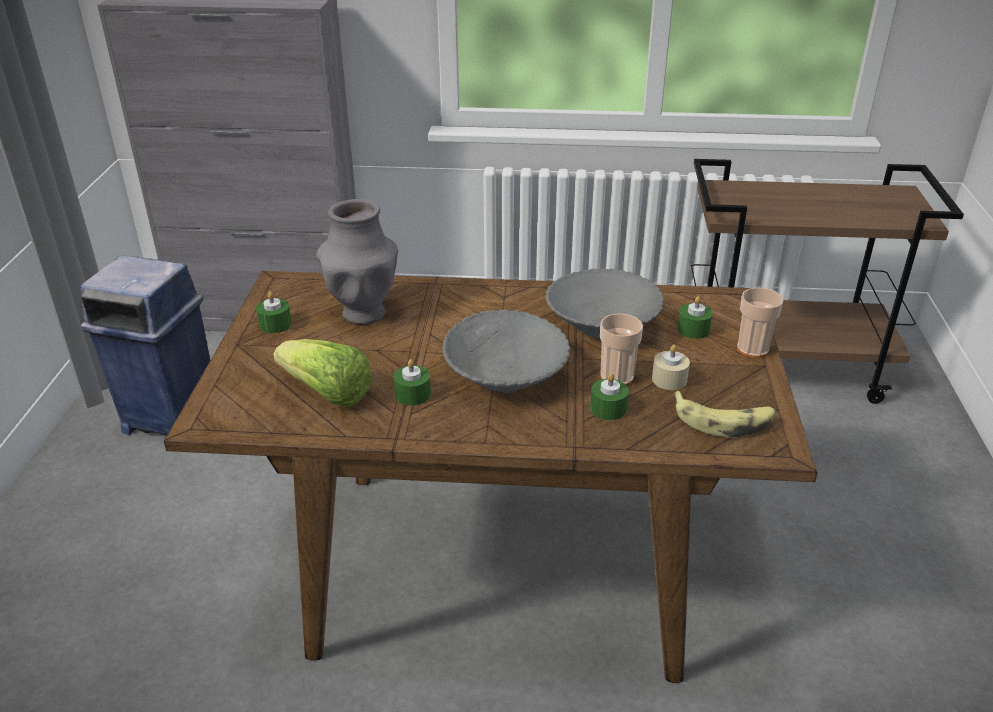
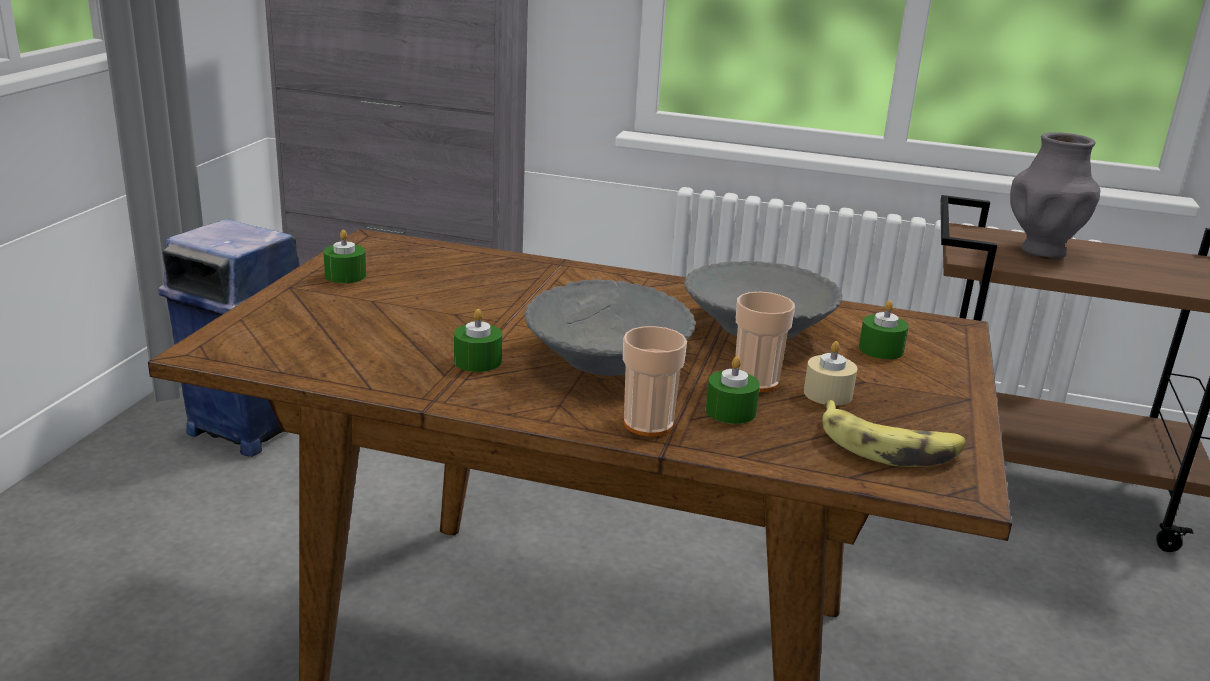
camera: 10 degrees right, 10 degrees down
(327, 393) = (371, 345): lettuce -> none
(364, 313) = (458, 279): grey vase -> grey vase (1042, 251)
(752, 349) = (958, 379): cup -> cup (648, 424)

